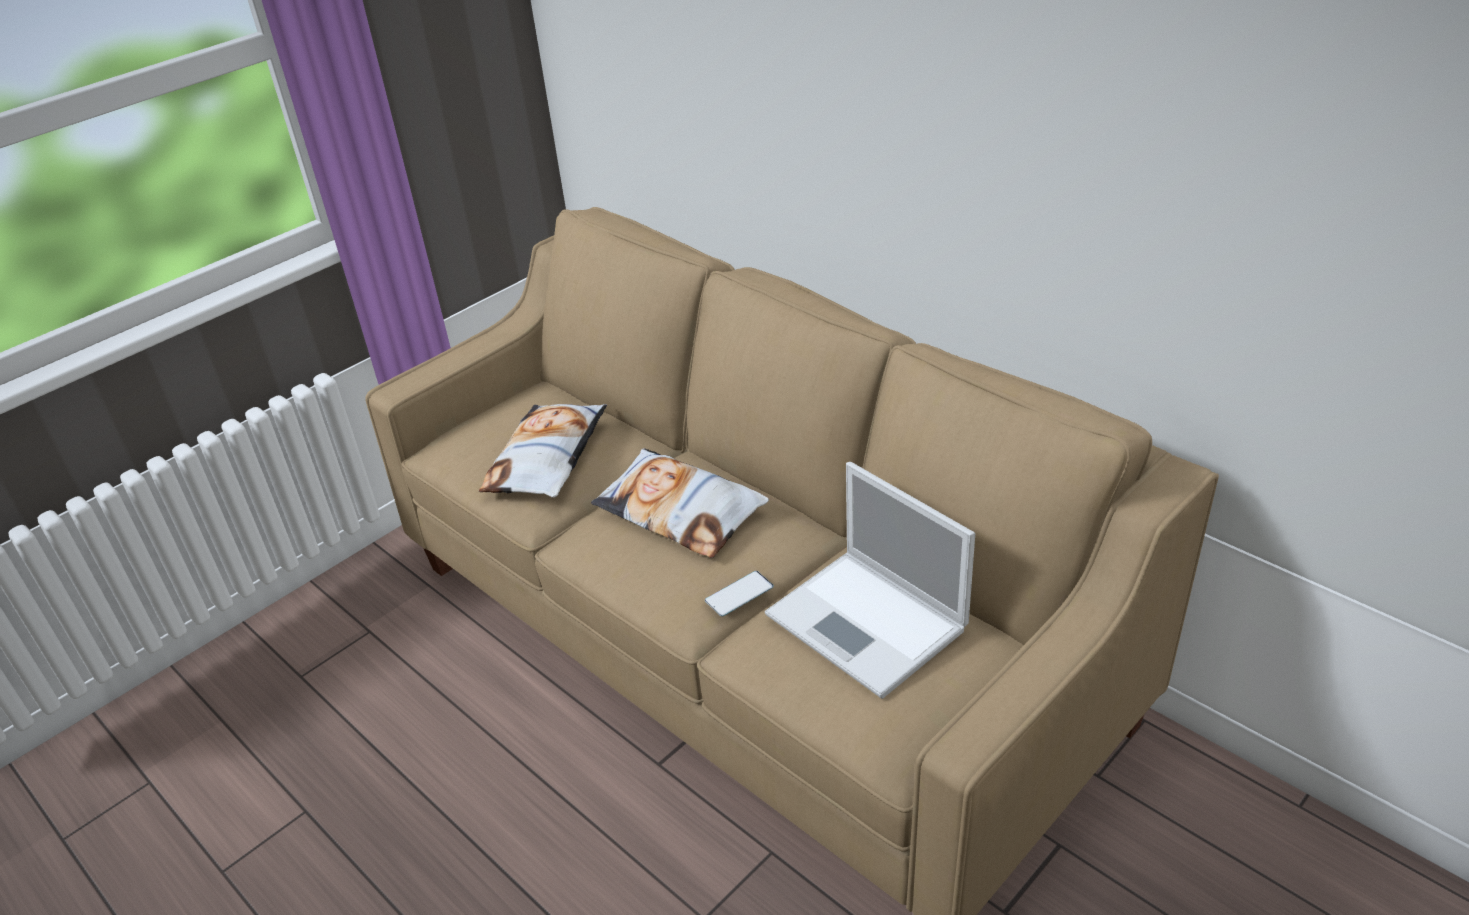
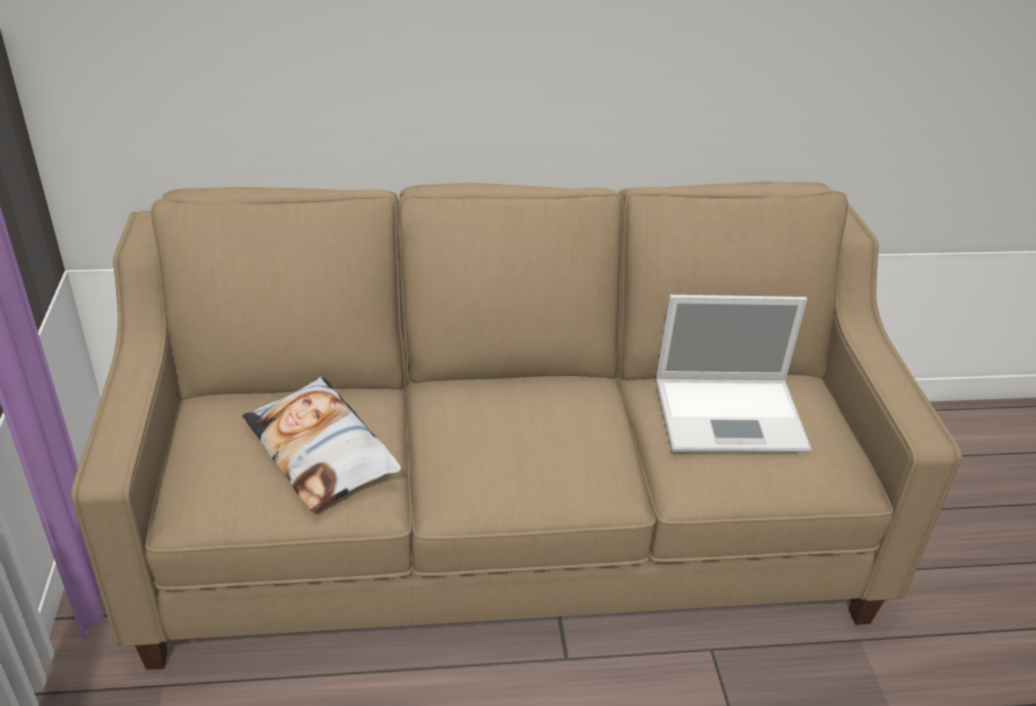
camera: 55 degrees left, 0 degrees up
(680, 511) = (499, 424): pillow -> none
(739, 594) = (629, 452): phone -> none

